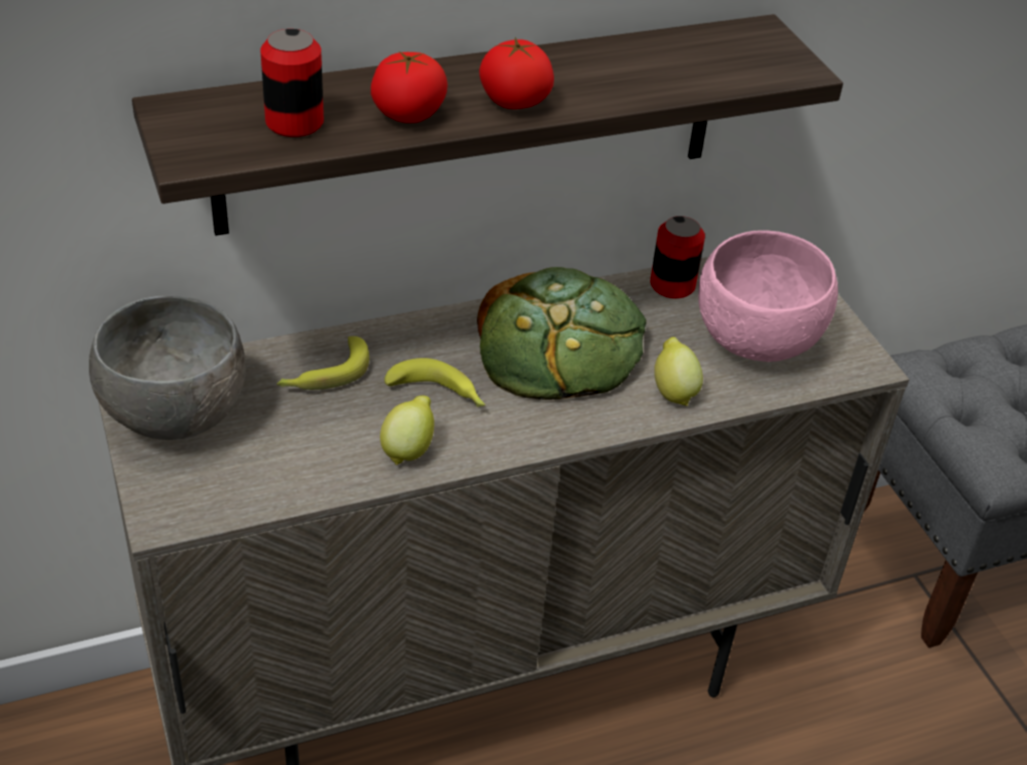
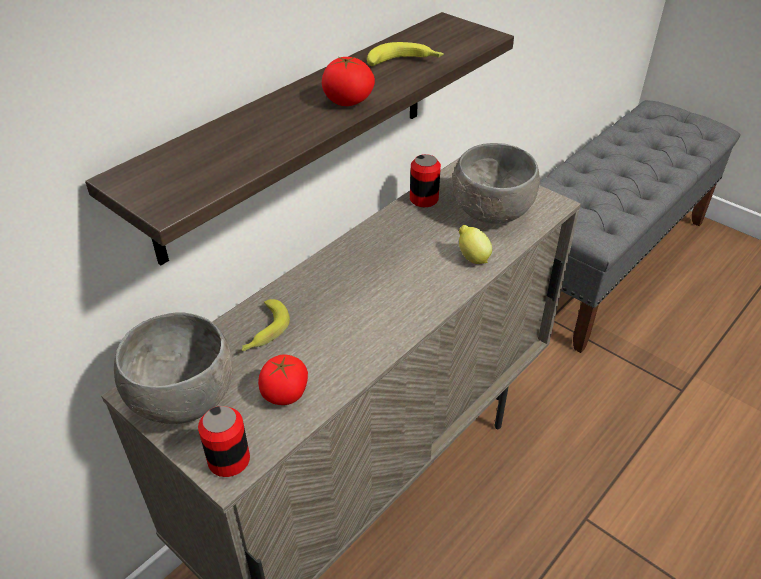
camera: 25 degrees left, 0 degrees up
(294, 122) = (219, 158): can -> can (229, 460)
(409, 114) = (290, 129): tomato -> tomato (285, 393)
(409, 449) = (352, 356): lemon -> none
(439, 394) = (343, 315): banana -> banana (405, 63)
(559, 346) = (390, 257): bread -> none
(754, 340) = (490, 213): pink bowl -> grey bowl

